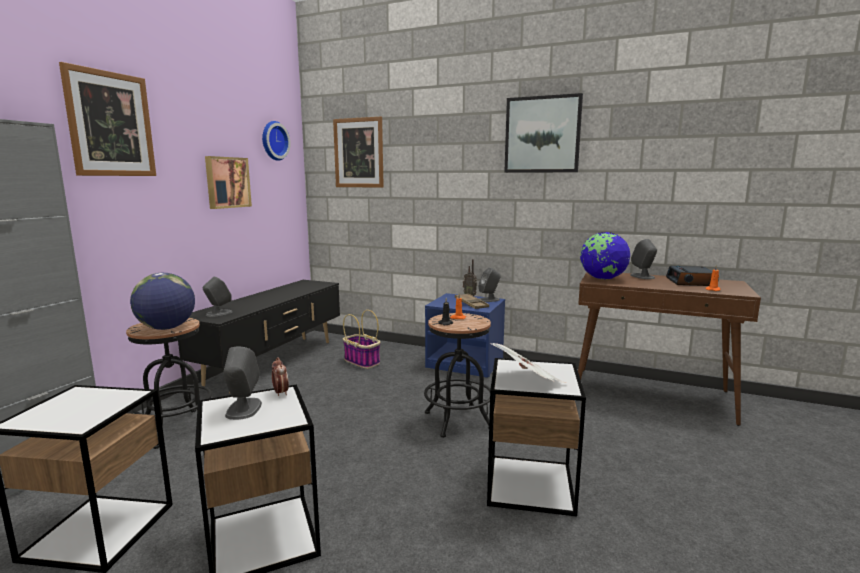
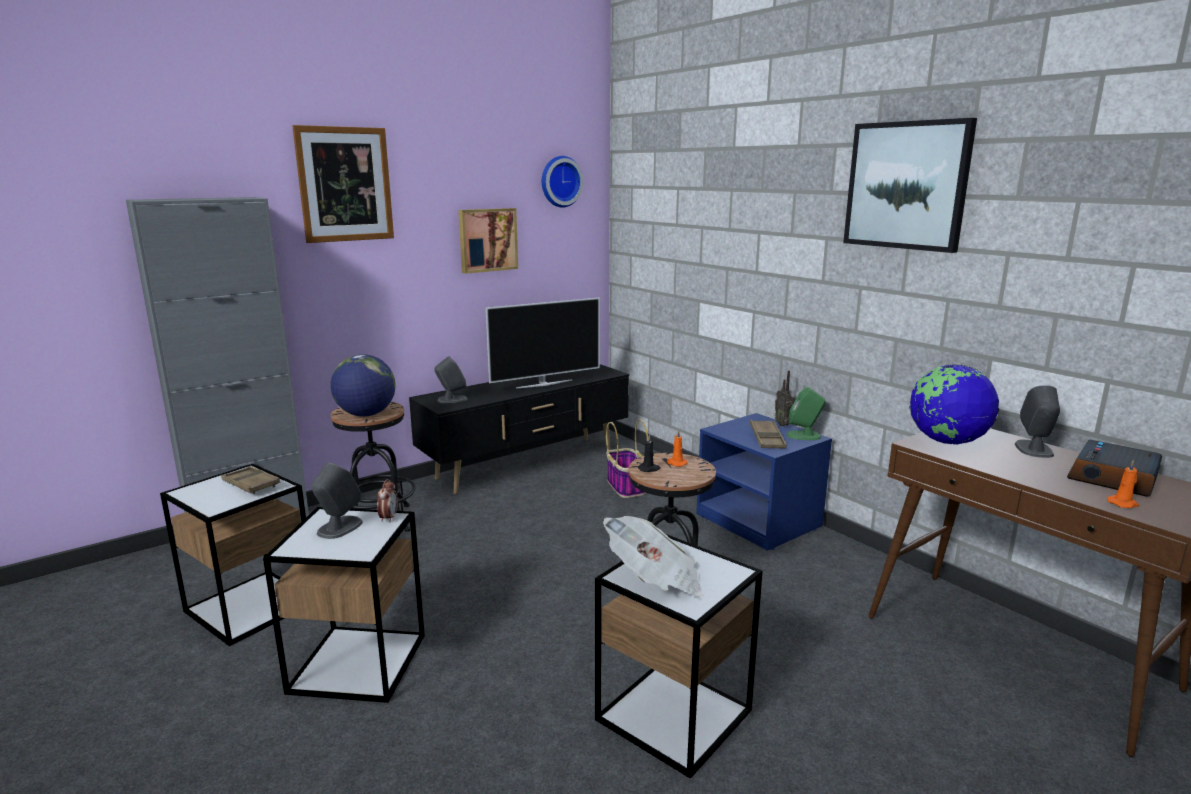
camera: 30 degrees right, 5 degrees up
(97, 400) = (251, 484): none -> brown tray
(283, 295) = (544, 384): none -> television
(358, 153) = (667, 197): picture -> none
(489, 300) = (804, 436): grey speaker -> green speaker

